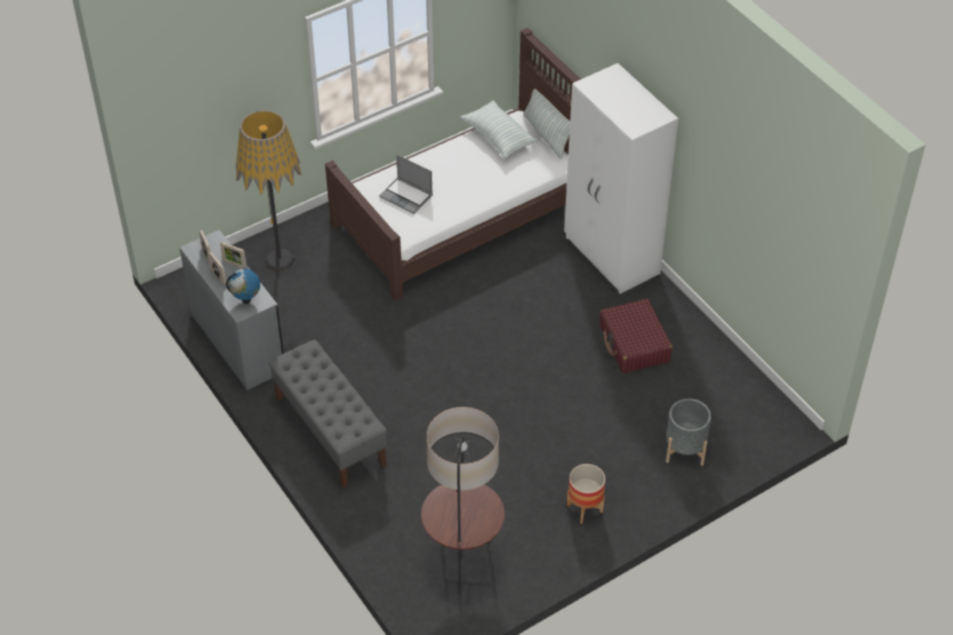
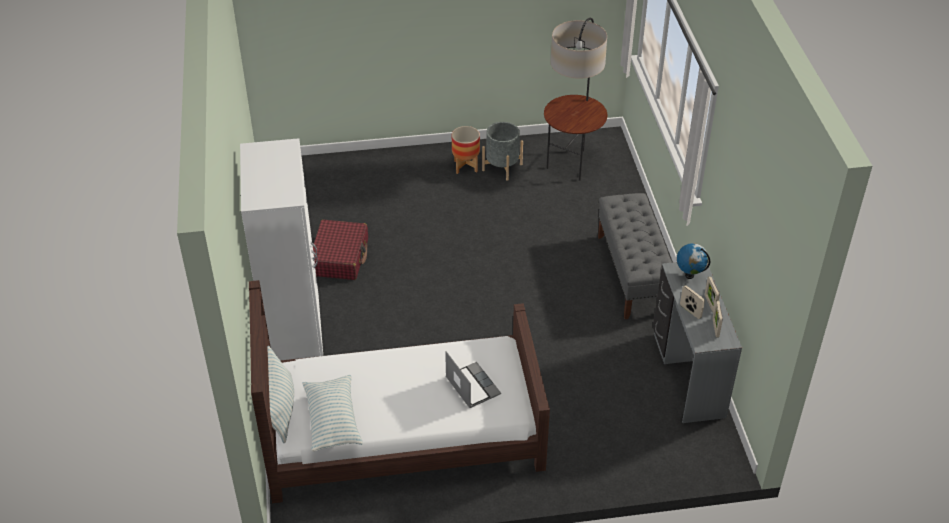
camera: 155 degrees left, 5 degrees down
(279, 260) = (617, 446): floor lamp -> none
(685, 449) = (365, 177): grey planter -> grey planter (502, 167)

